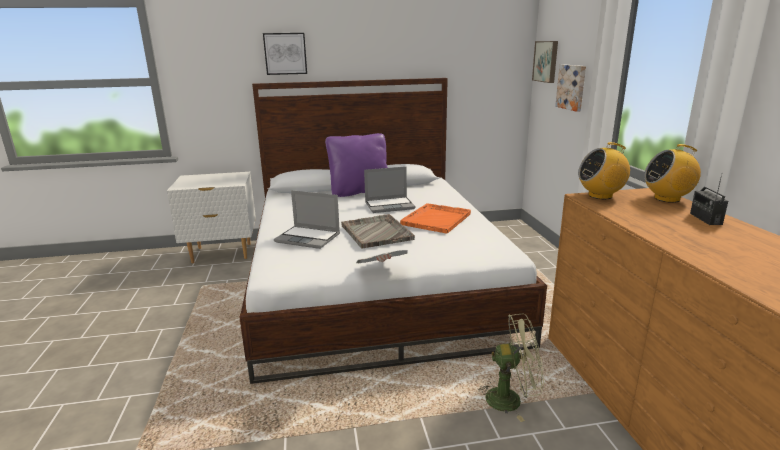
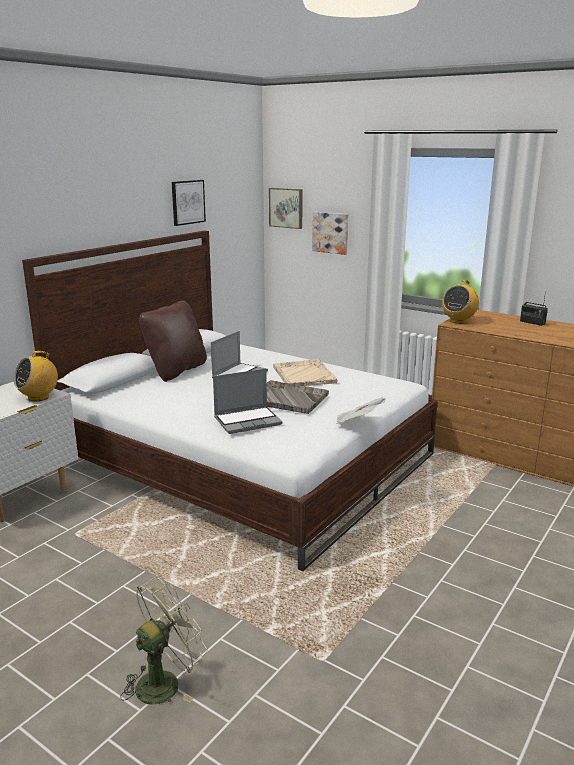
camera: 45 degrees left, 0 degrees up
(285, 53) = (55, 217): picture -> picture (187, 202)
(359, 192) = (176, 371): purple pillow -> brown pillow
(436, 219) = (304, 374): orange tray -> beige tray
(511, 399) = (466, 489): green fan -> green fan (165, 681)
(667, 199) = (491, 315): radio -> radio (39, 397)

